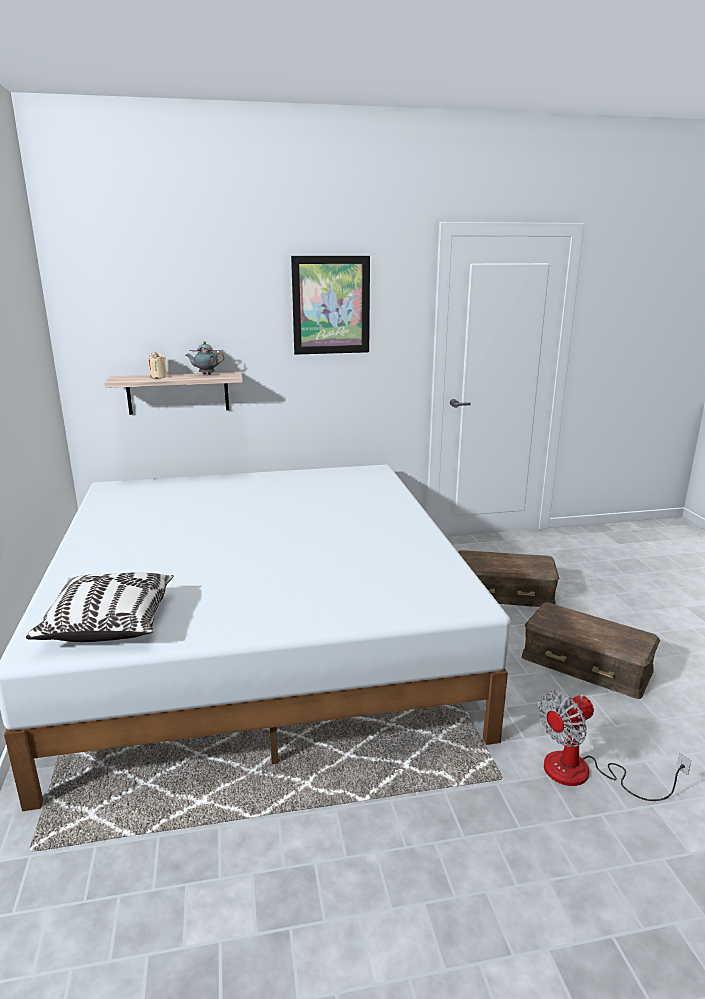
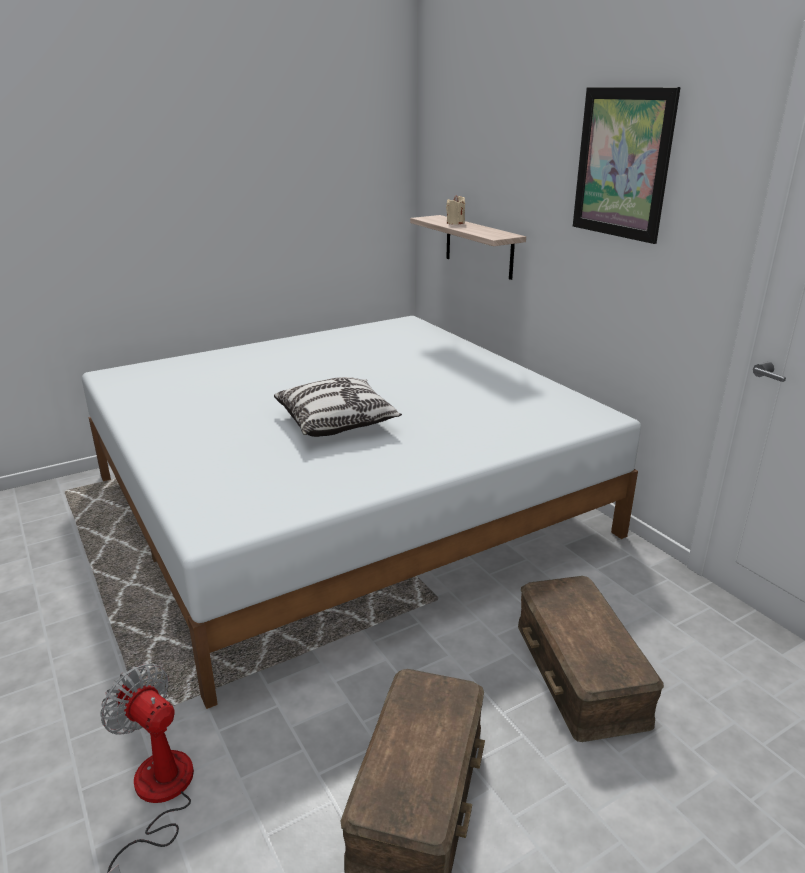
camera: 70 degrees right, 5 degrees up
(109, 623) = (148, 383): pillow -> pillow (337, 422)
(205, 374) = (488, 230): teapot -> none

